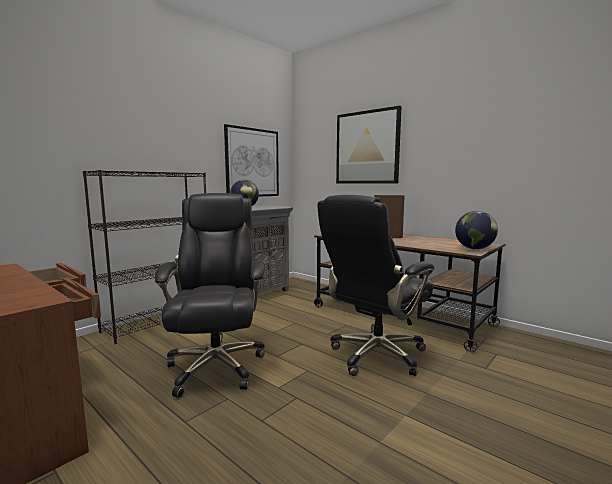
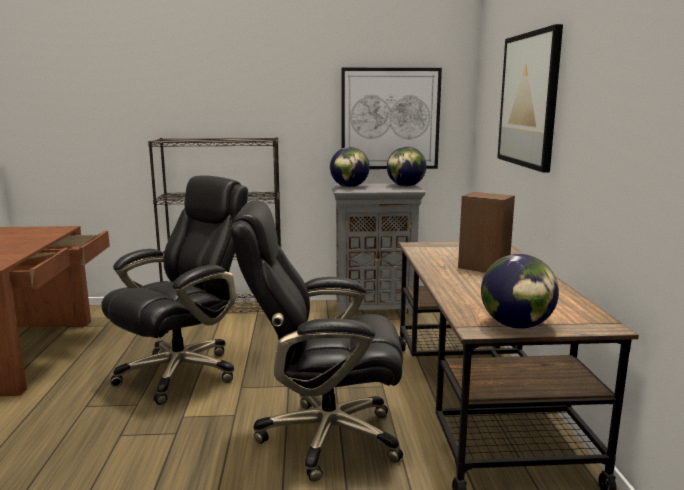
camera: 45 degrees right, 5 degrees up
(273, 206) = (405, 186): none -> globe

